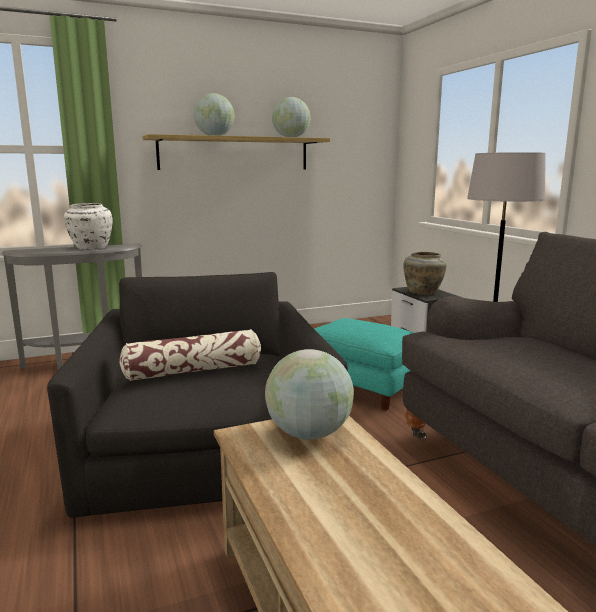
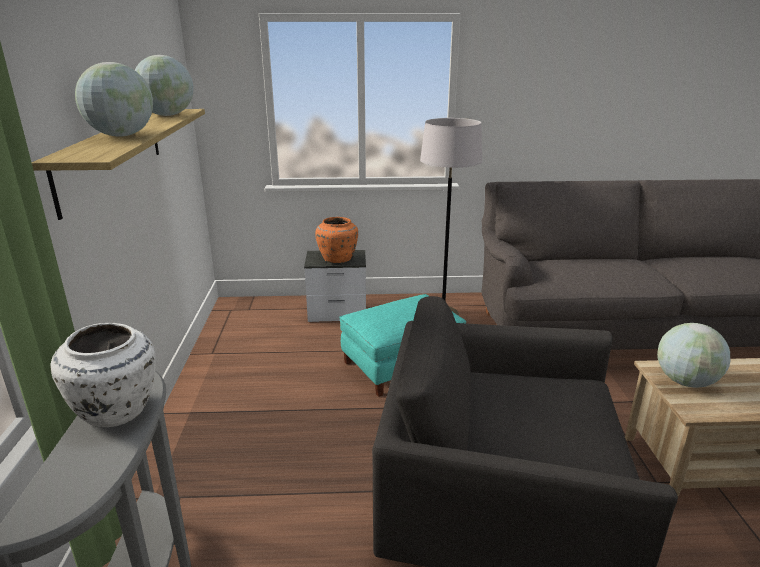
camera: 70 degrees left, 10 degrees up
(194, 371) = (527, 422): pillow -> none
(423, 293) = (338, 259): beige vase -> orange vase

